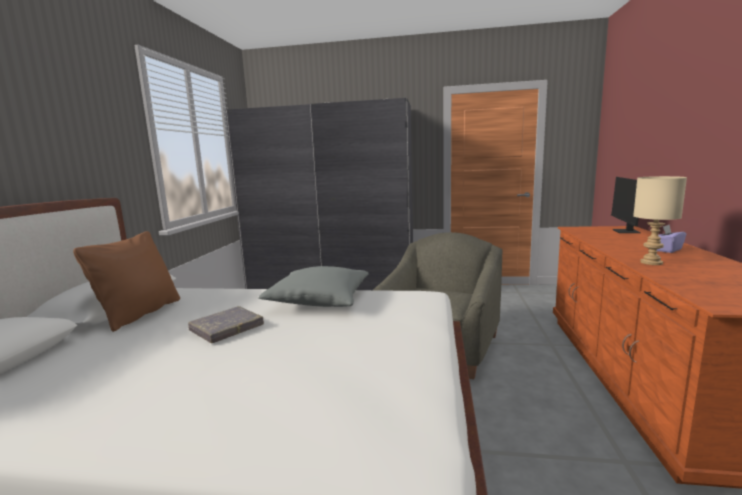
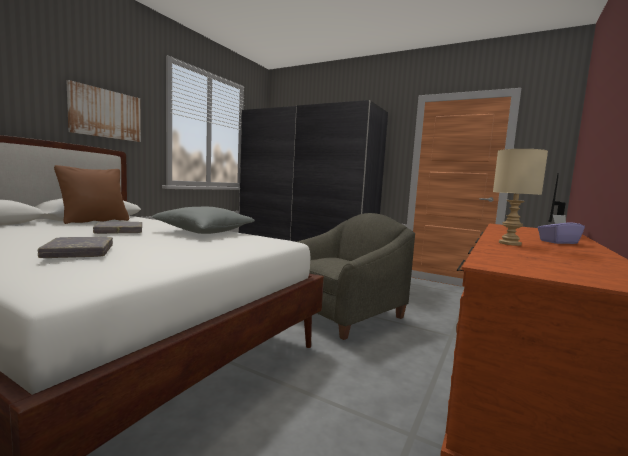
camera: 20 degrees right, 5 degrees down
(79, 145) = (105, 114): none -> picture
(295, 390) = (79, 252): none -> grey book

